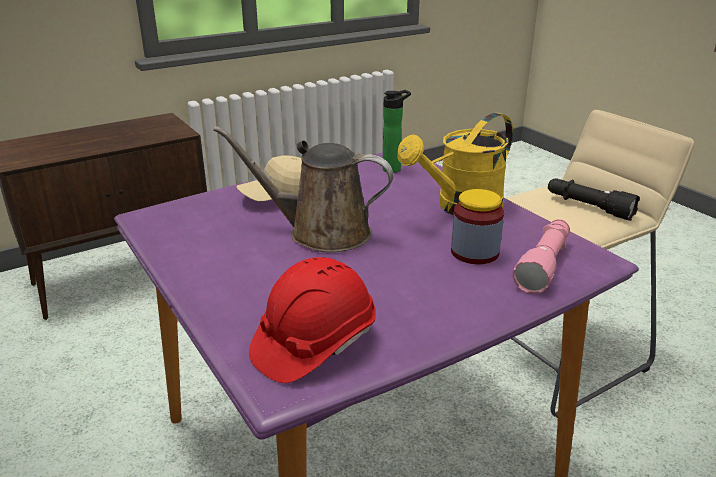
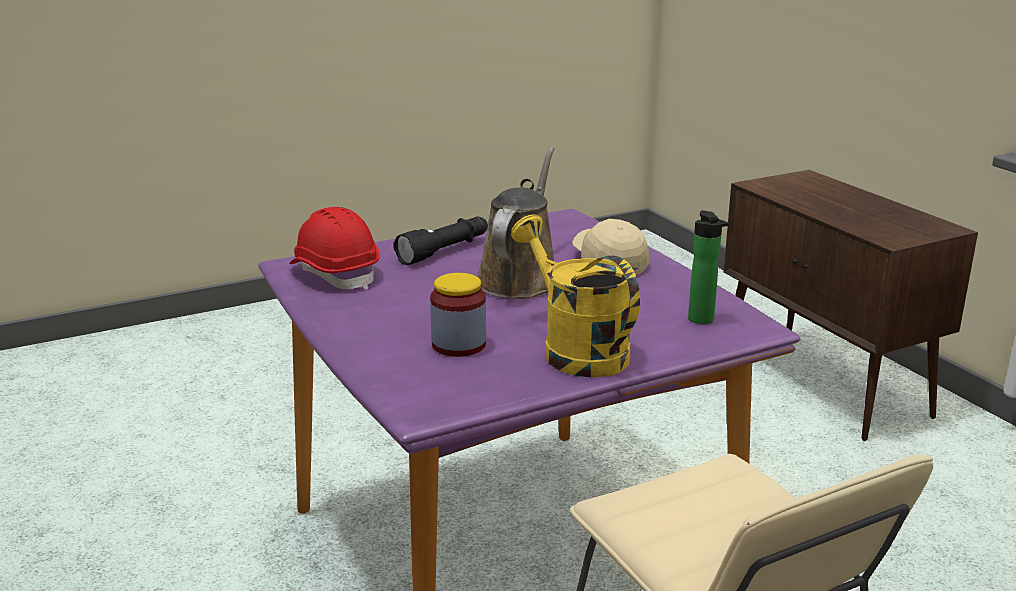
camera: 95 degrees right, 5 degrees down
(544, 265) = (419, 377): pink flashlight -> none
(588, 207) = (716, 535): black flashlight -> black flashlight (445, 251)

